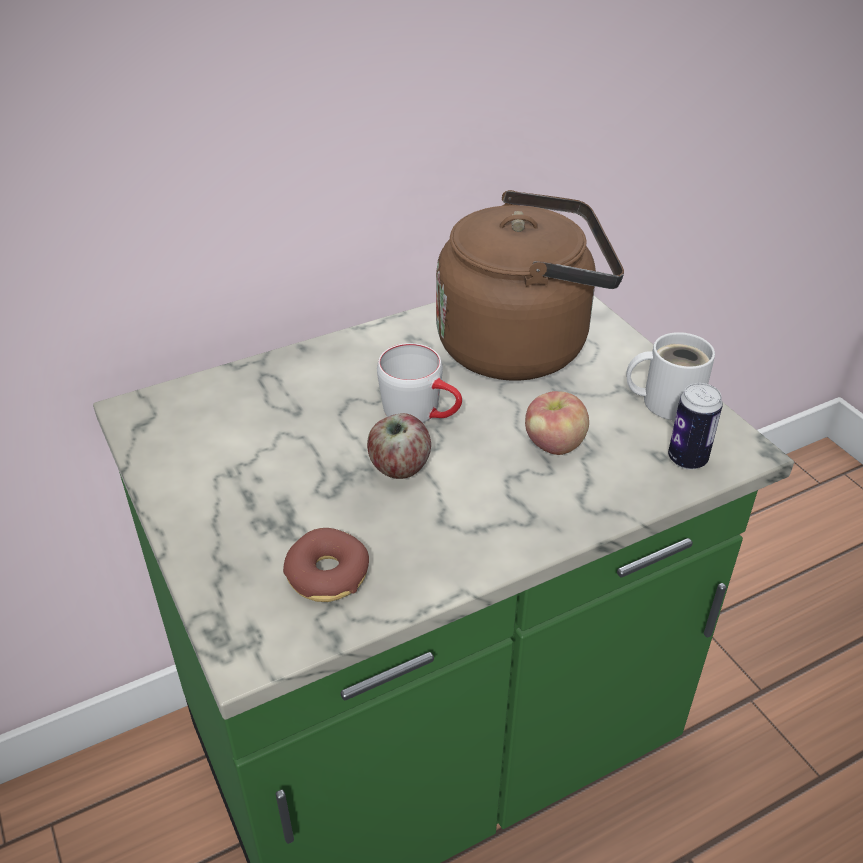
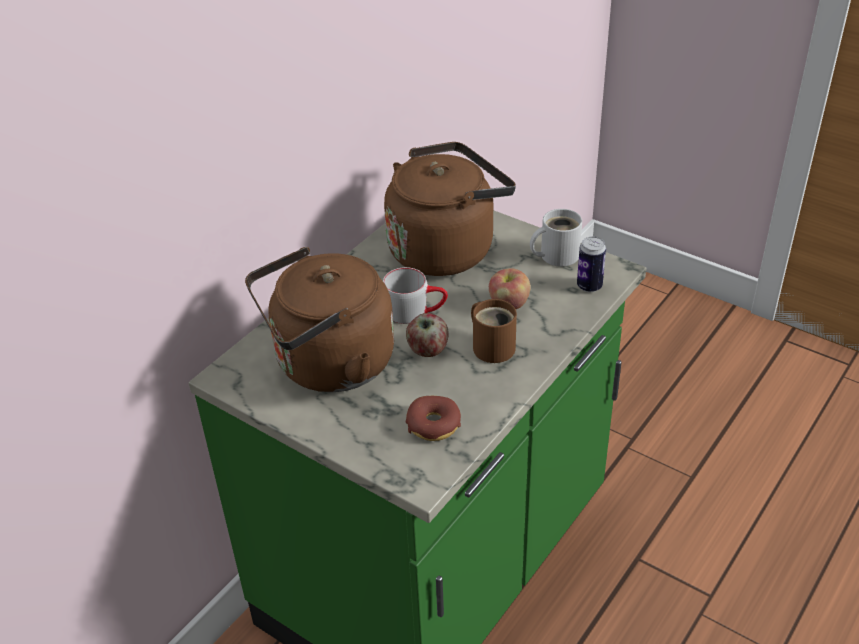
camera: 25 degrees left, 0 degrees up
(261, 442) = (328, 365): none -> brown kettle
(490, 493) = (492, 345): none -> brown mug

